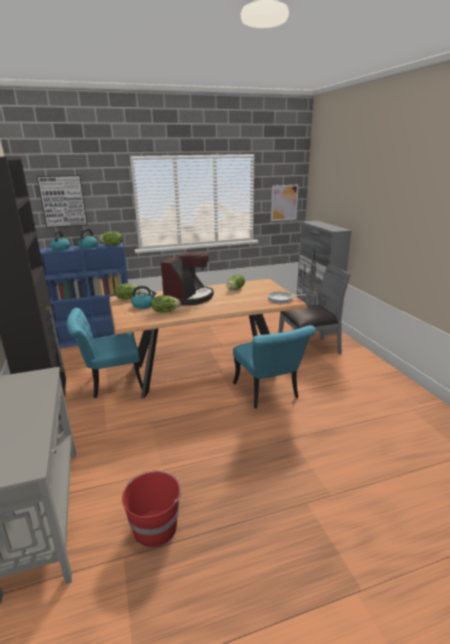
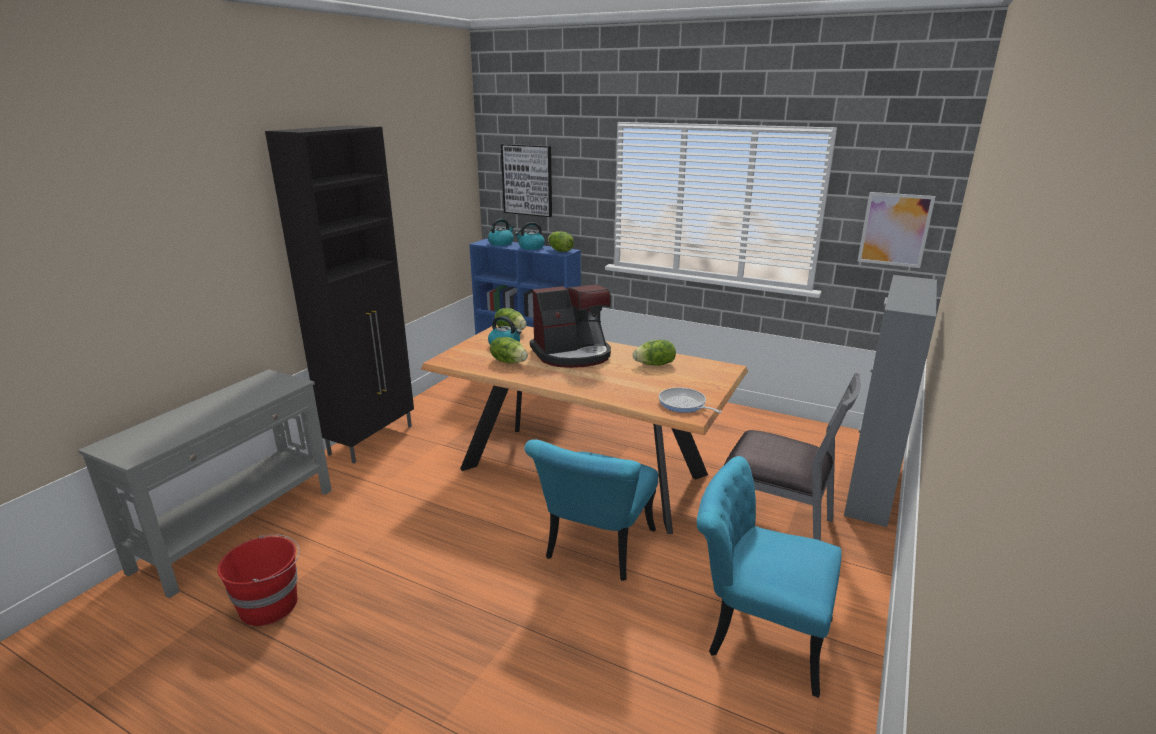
camera: 45 degrees right, 0 degrees up
(110, 383) = (460, 436): turquoise chair -> turquoise chair (756, 632)

